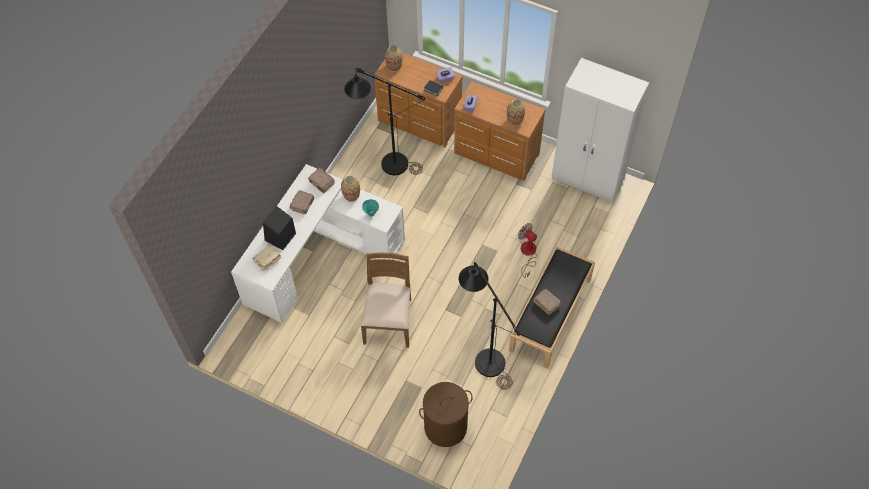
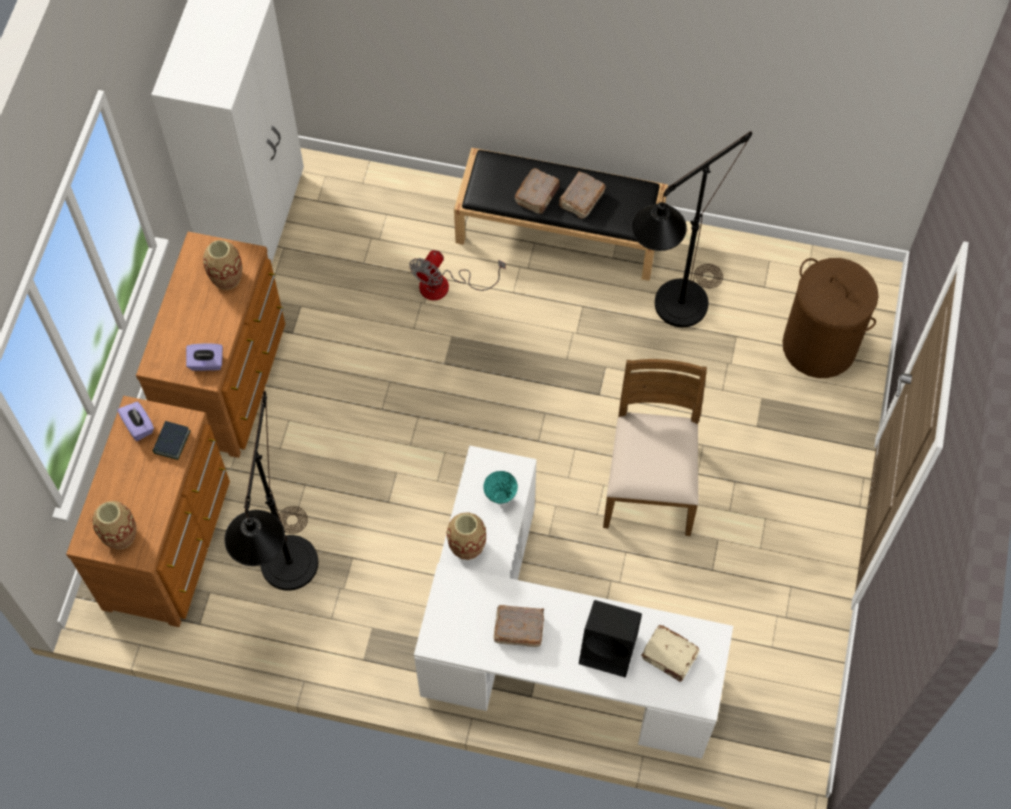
camera: 105 degrees left, 5 degrees up
(322, 183) = (456, 607): brown book -> brown book (537, 195)
(389, 320) = (650, 483): brown chair -> brown chair turned 105 degrees clockwise

